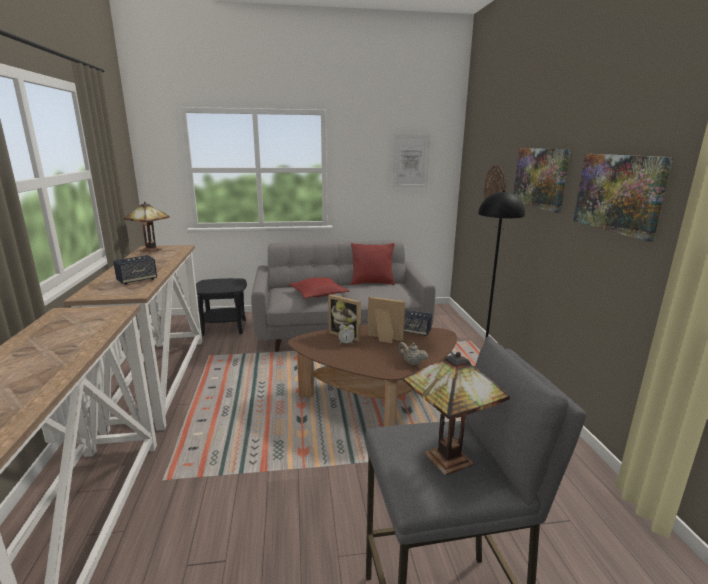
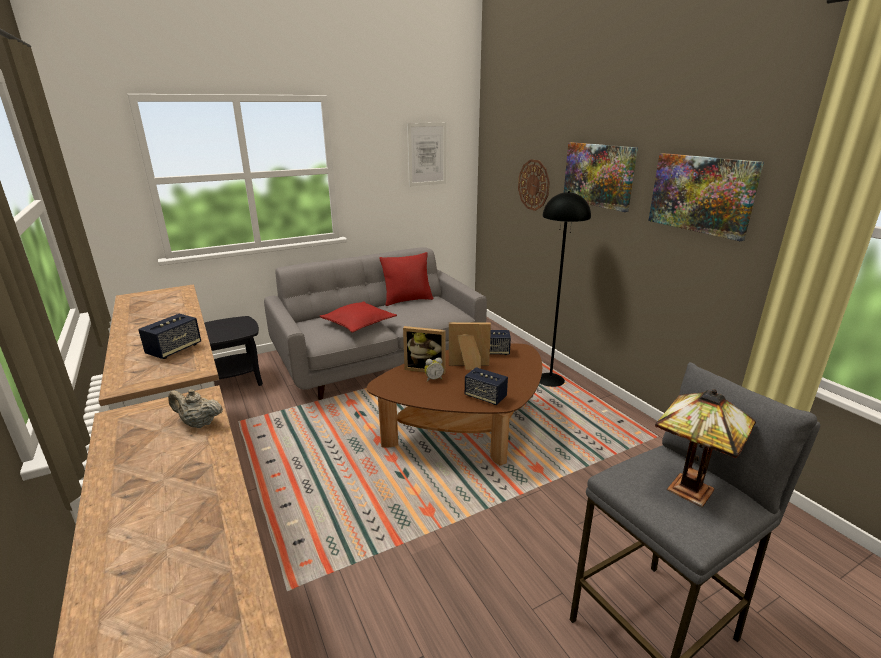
camera: 20 degrees left, 5 degrees up
(151, 250) = (140, 300): table lamp -> none
(378, 364) = (485, 397): none -> speaker
(411, 363) = (516, 388): beige teapot -> beige teapot (198, 423)

